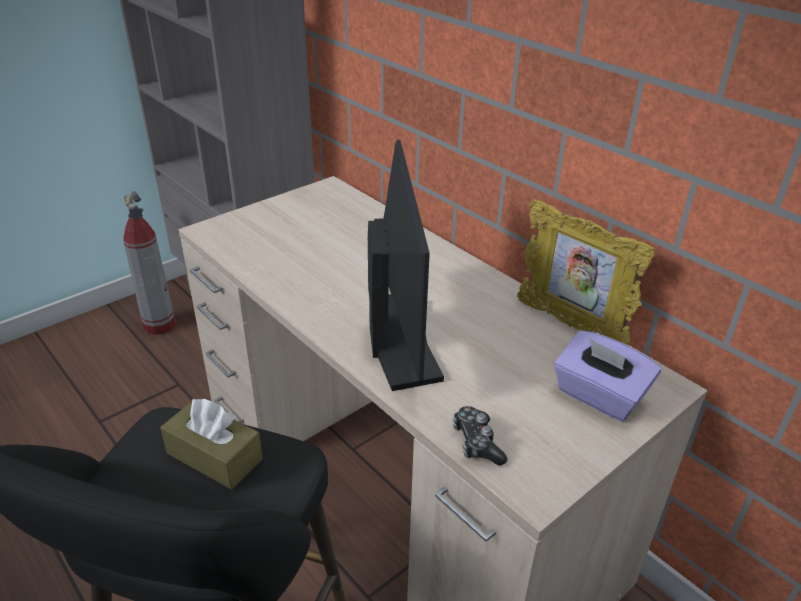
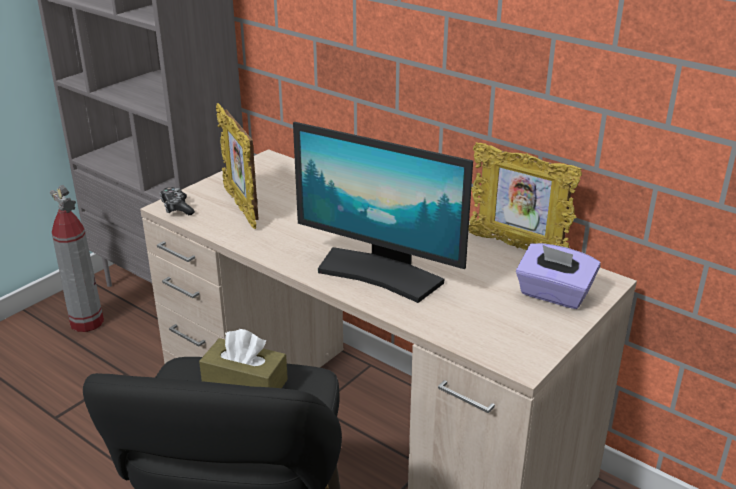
camera: 10 degrees left, 5 degrees down
(280, 240) = (241, 208): none -> picture frame
(401, 340) = (380, 273): monitor -> monitor turned 135 degrees clockwise
(477, 442) = (467, 338): game controller -> game controller (177, 208)

